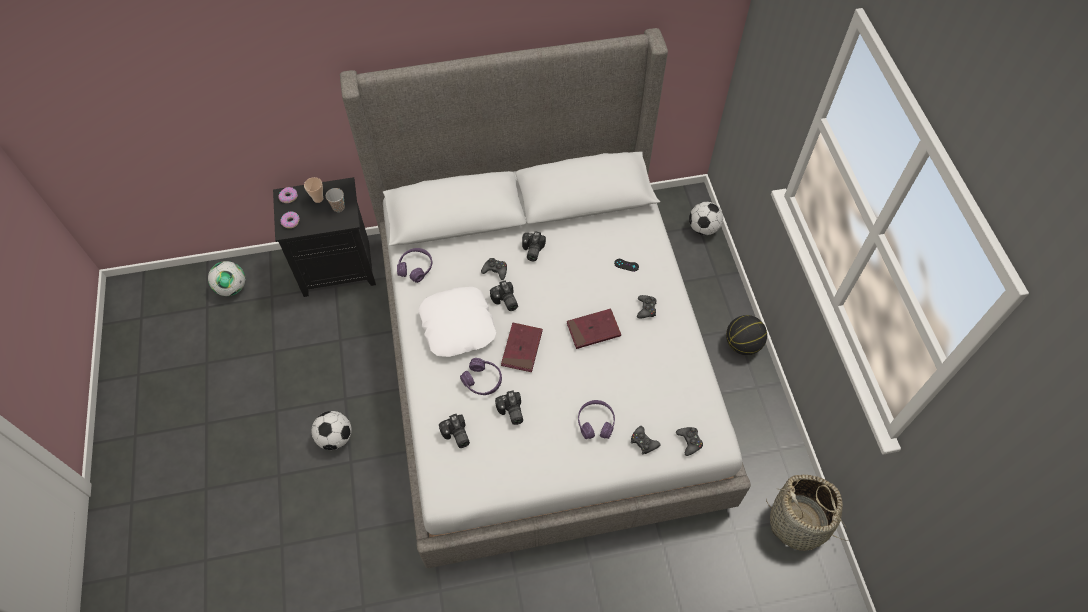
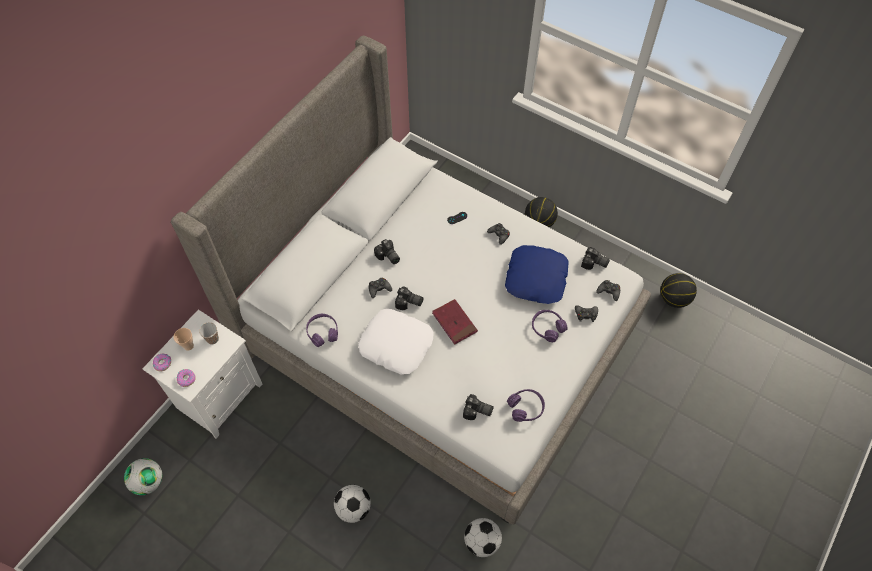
camera: 45 degrees left, 0 degrees up
(339, 267) = (219, 395): black nightstand -> white nightstand
(482, 380) = (454, 363): purple headphones -> purple headphones (525, 408)
(510, 412) = (493, 367): camera -> camera (594, 264)
(593, 330) = (483, 274): red book -> none
(636, 373) = (536, 278): none -> blue pillow
(703, 228) = (441, 169): football -> football (482, 542)
(798, 523) = (674, 299): basket -> basketball

